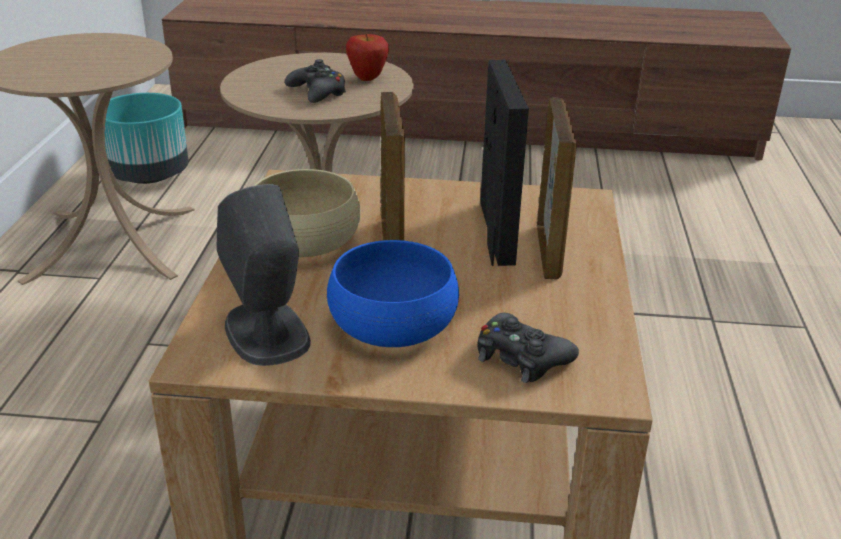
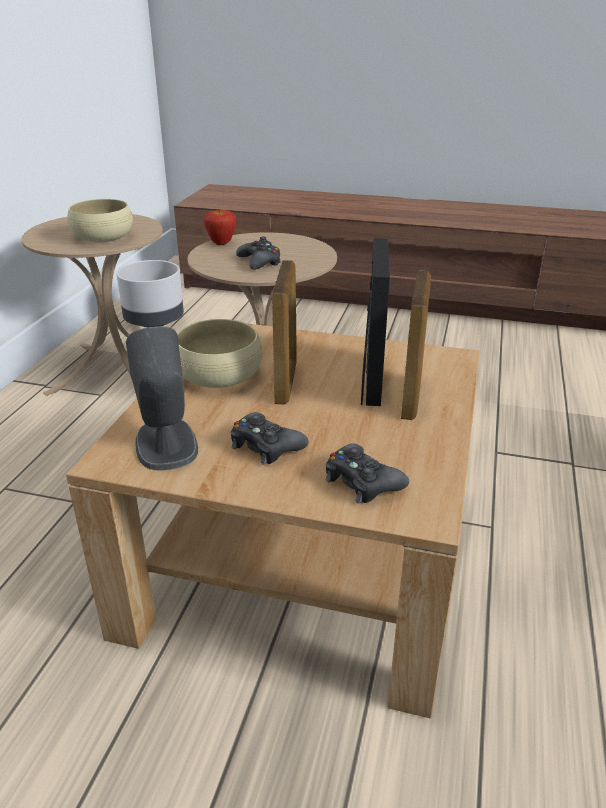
camera: 10 degrees right, 0 degrees up
(96, 67) = (103, 237): none -> beige bowl
(148, 176) = (154, 322): turquoise planter -> grey planter
(367, 79) = (301, 253): apple -> apple (221, 244)
(392, 325) = (266, 446): blue bowl -> black game controller

